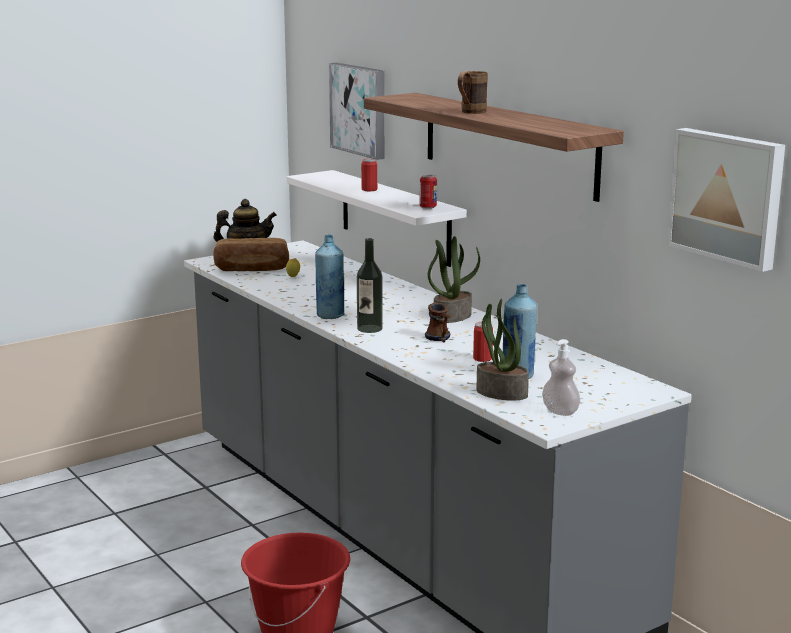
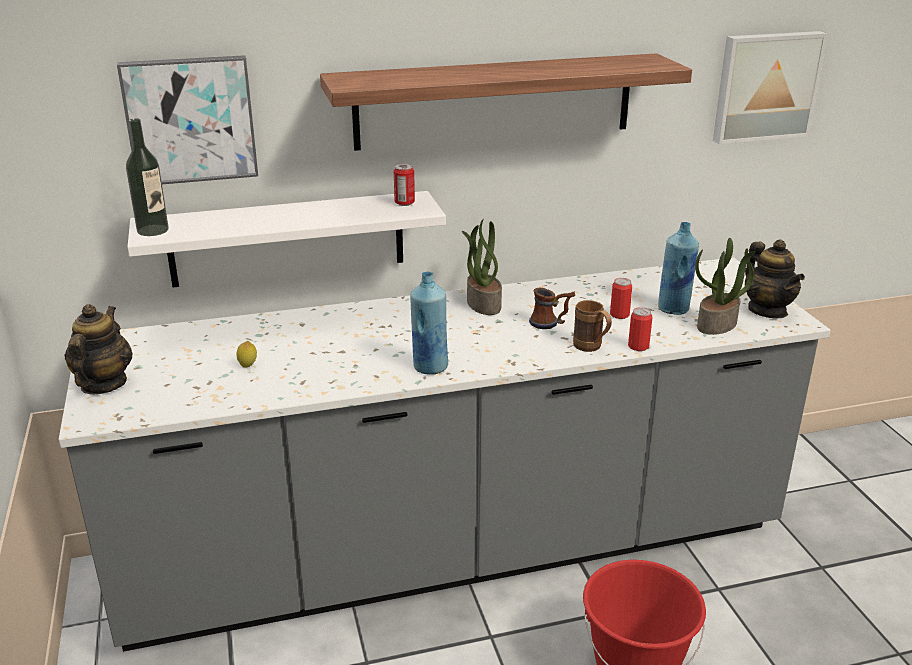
camera: 70 degrees left, 10 degrees up
(252, 269) = (177, 389): bread -> none
(369, 190) = (280, 215): can -> can (638, 346)
(369, 329) = (493, 352): bottle -> bottle (153, 230)
(470, 112) = (508, 73): brown mug -> brown mug (591, 348)
(560, 412) = (767, 310): soap dispenser -> teapot

